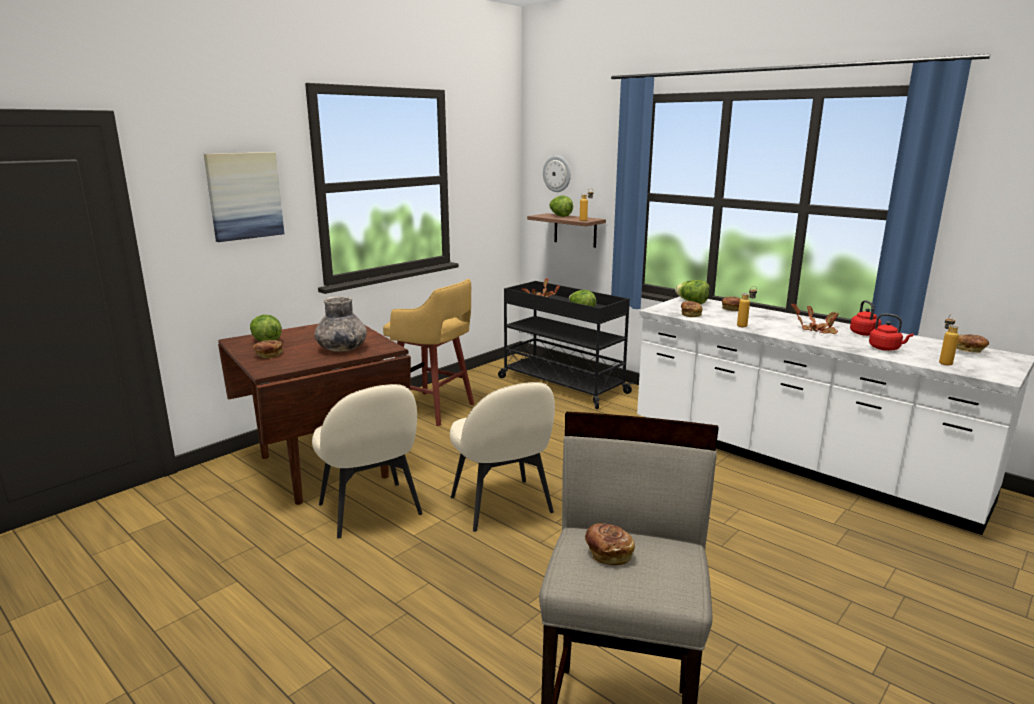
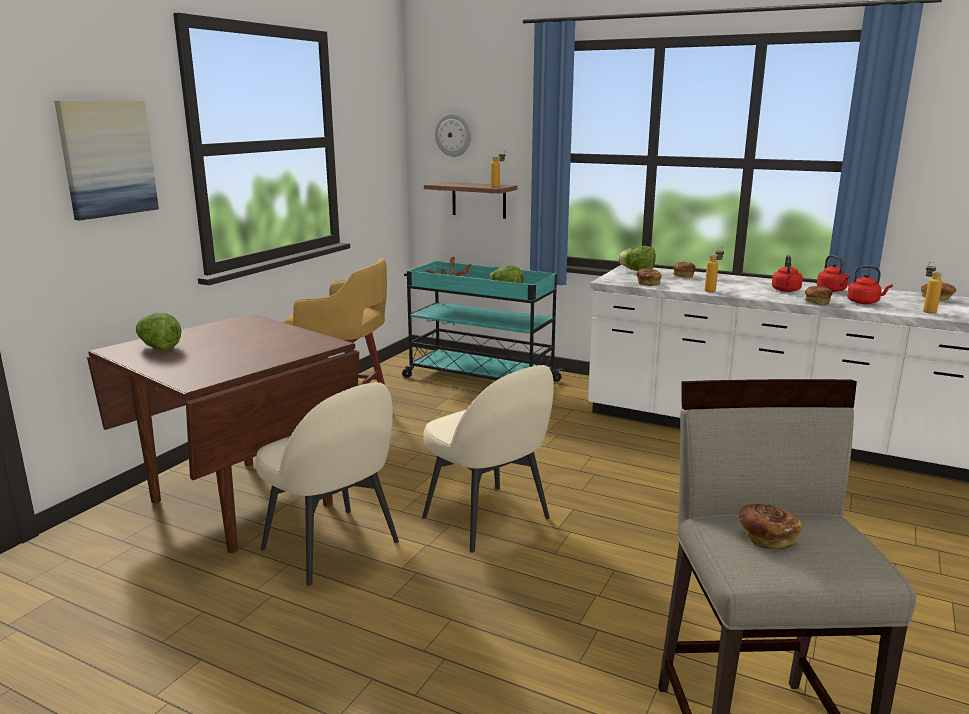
camera: 15 degrees left, 0 degrees up
(268, 355) = (177, 364): bread -> bread (816, 302)
(341, 348) = (269, 348): grey vase -> none
(560, 216) = (462, 184): lettuce -> none
(561, 385) = (479, 379): black cart -> turquoise cart
(817, 331) = (786, 290): potted plant -> red kettle

